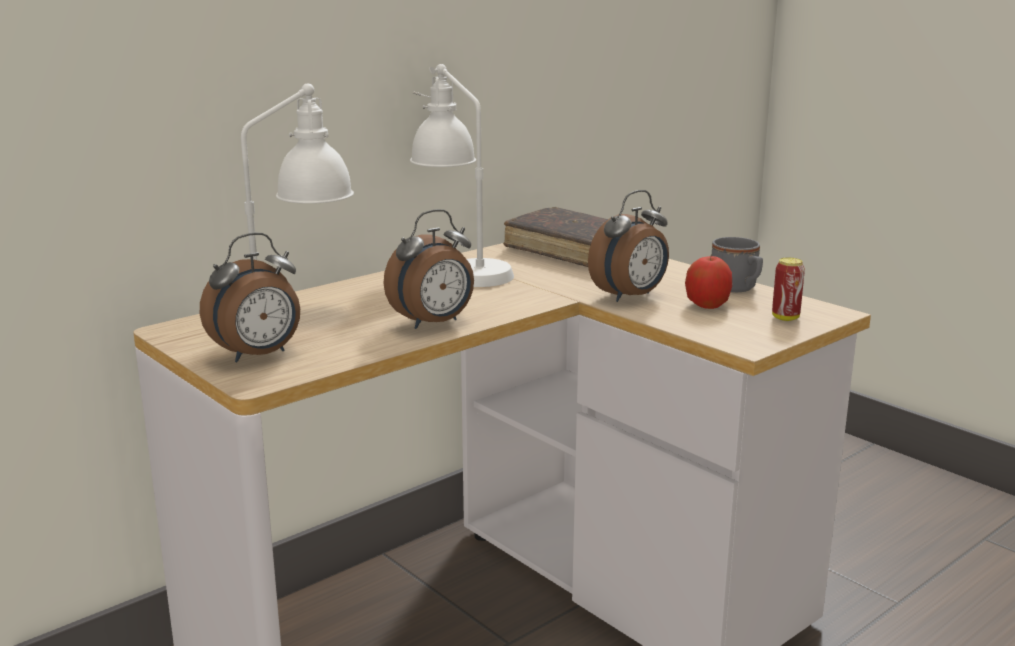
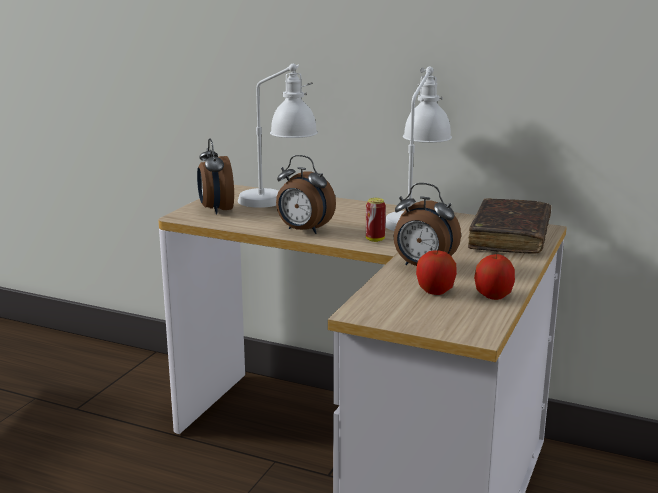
camera: 65 degrees right, 0 degrees up
(258, 355) = (215, 210): alarm clock -> alarm clock turned 45 degrees clockwise
(737, 289) = (493, 296): grey mug -> apple
(785, 318) = (439, 319): can -> can (375, 239)

